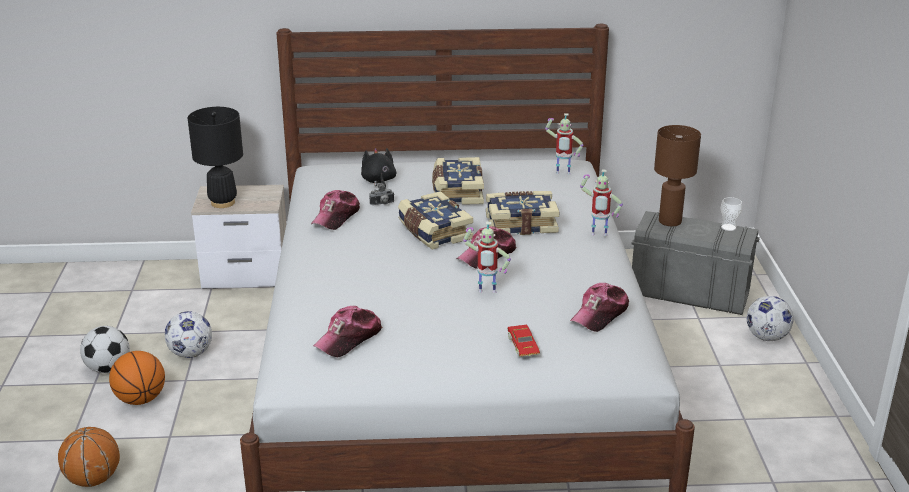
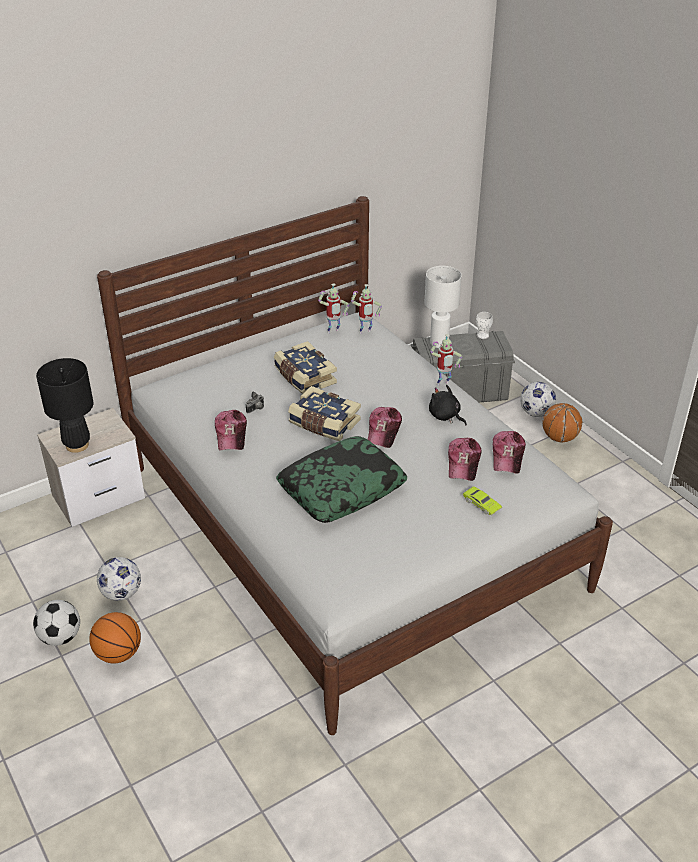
camera: 30 degrees left, 10 degrees up
(93, 479) = (148, 743): basketball -> basketball (559, 438)
(348, 339) = (356, 548): cap -> cap (463, 463)
(378, 181) = (229, 386): black plush toy -> black plush toy (445, 416)
(391, 287) = (341, 488): none -> pillow
(486, 293) = (415, 467): toy robot -> toy robot (333, 332)
(521, 223) = (380, 392): book -> none
(523, 345) = (481, 504): red toy car -> green toy car
(670, 221) = (439, 343): brown table lamp -> white table lamp

